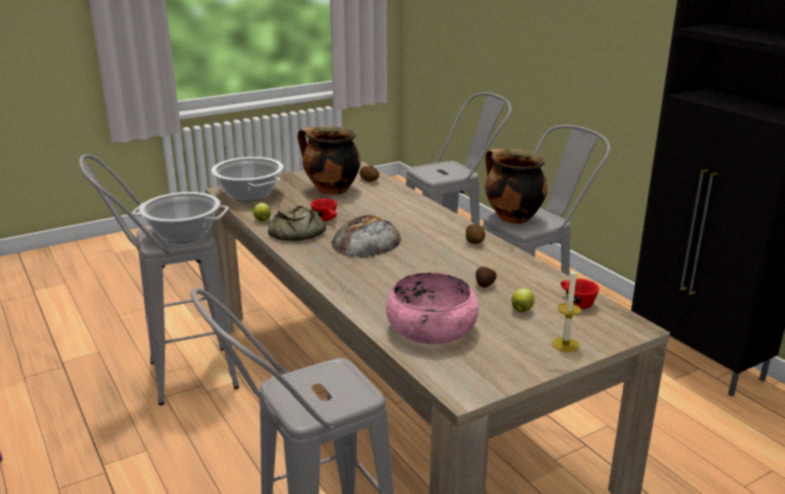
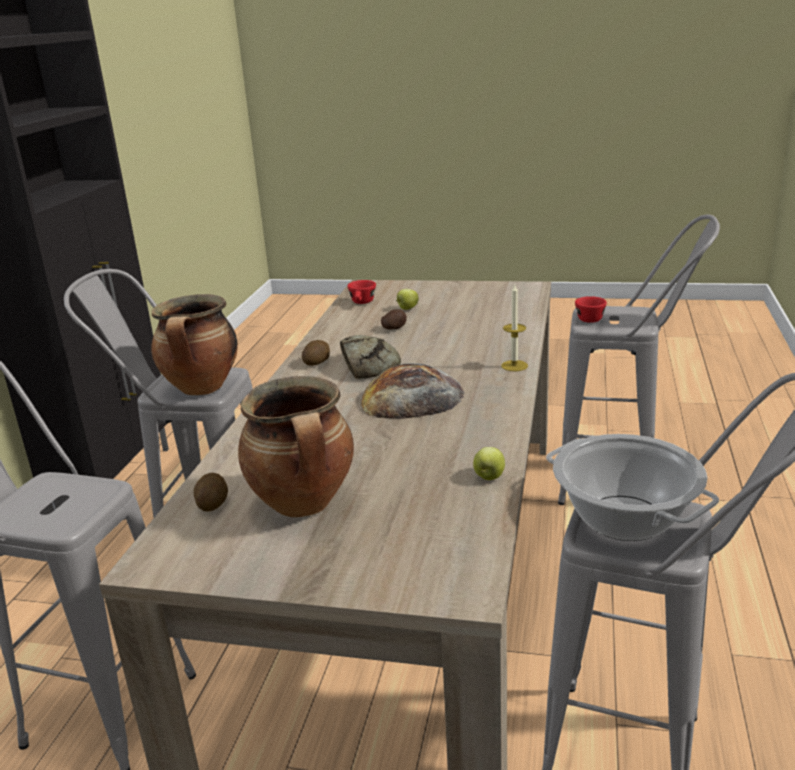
camera: 135 degrees left, 0 degrees up
(250, 194) = (439, 553): cooking pot -> none
(295, 233) = (473, 437): bread -> bread (368, 365)
(326, 219) = (404, 445): red cup -> red cup (589, 318)
(431, 329) = (492, 315): pink bowl -> none
(565, 345) = (425, 288): candle -> candle (514, 366)

